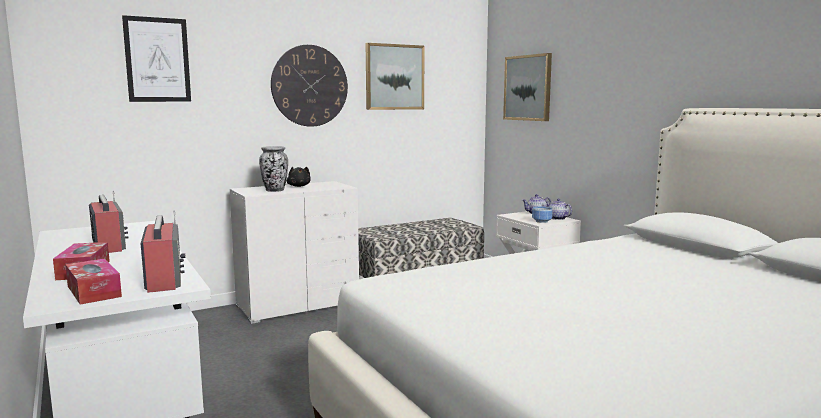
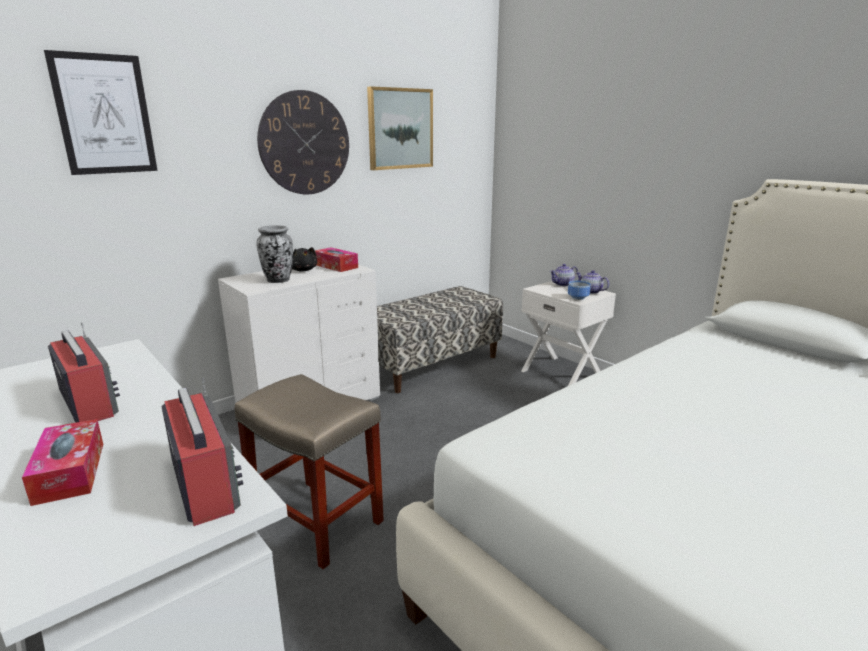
camera: 10 degrees left, 10 degrees up
(94, 291) = (105, 532): tissue box -> tissue box (336, 266)
(273, 374) = (318, 521): none -> beige stool
(528, 88) = (551, 141): picture -> none

